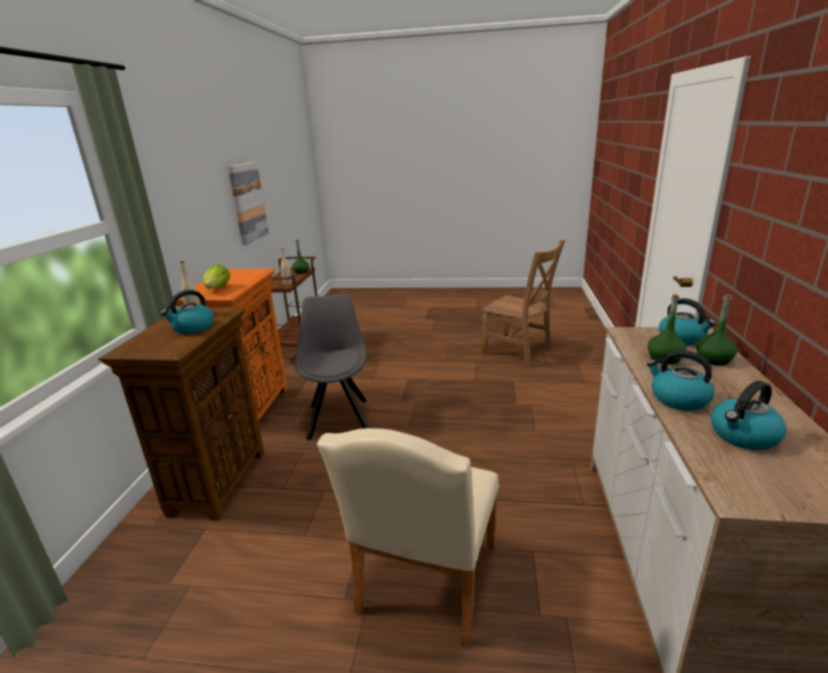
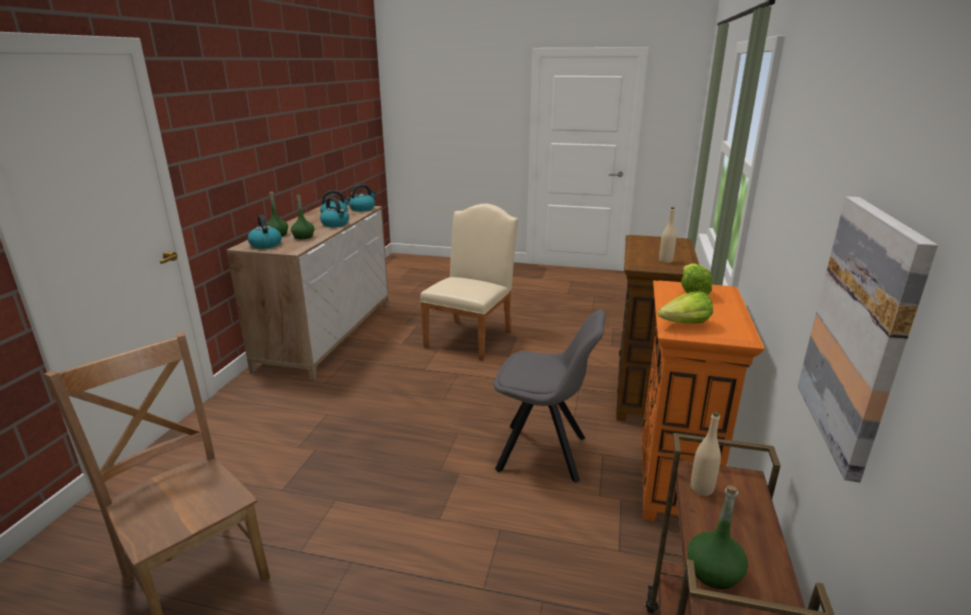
camera: 175 degrees left, 0 degrees up
(192, 328) = (646, 249): kettle -> kettle (363, 208)
(252, 272) = (685, 324): none -> lettuce
(339, 418) = (543, 453): grey chair -> grey chair turned 75 degrees counterclockwise

